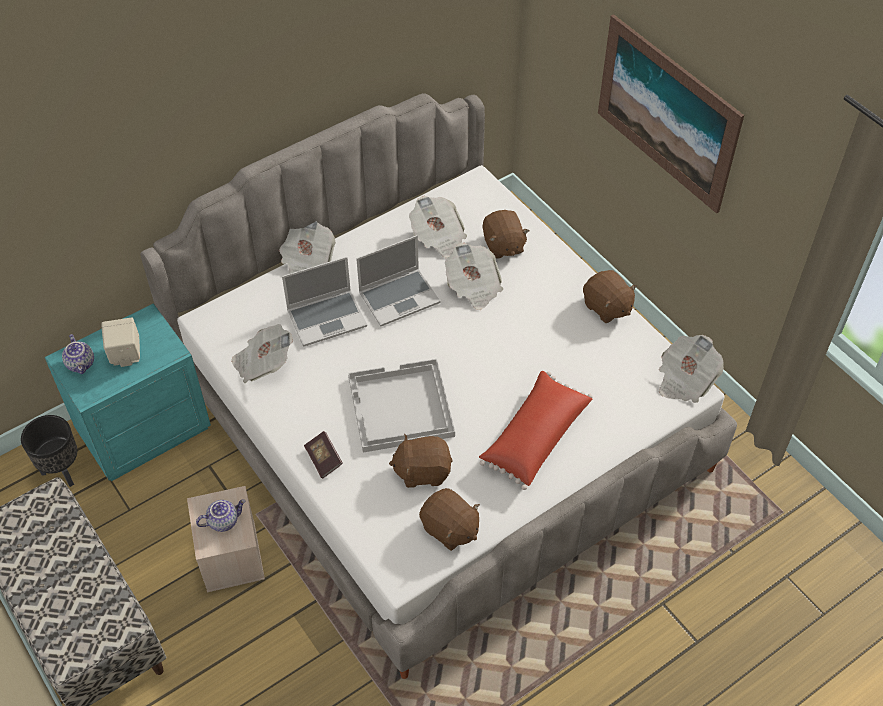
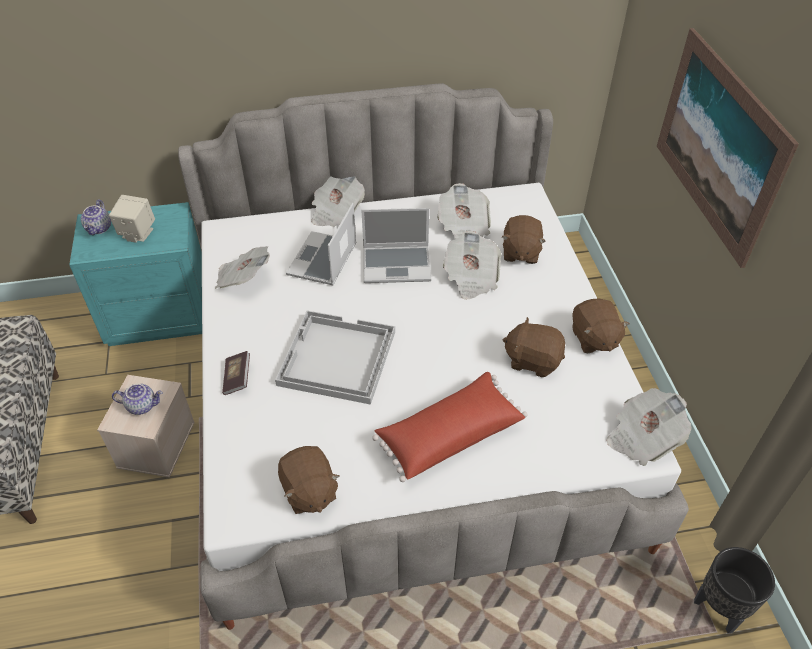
camera: 25 degrees right, 5 degrees down
(63, 472) = (79, 325): black planter -> black planter (718, 609)
(327, 318) = (323, 261): laptop -> laptop turned 105 degrees clockwise
(422, 471) = (319, 424): brown plush toy -> brown plush toy (532, 360)

